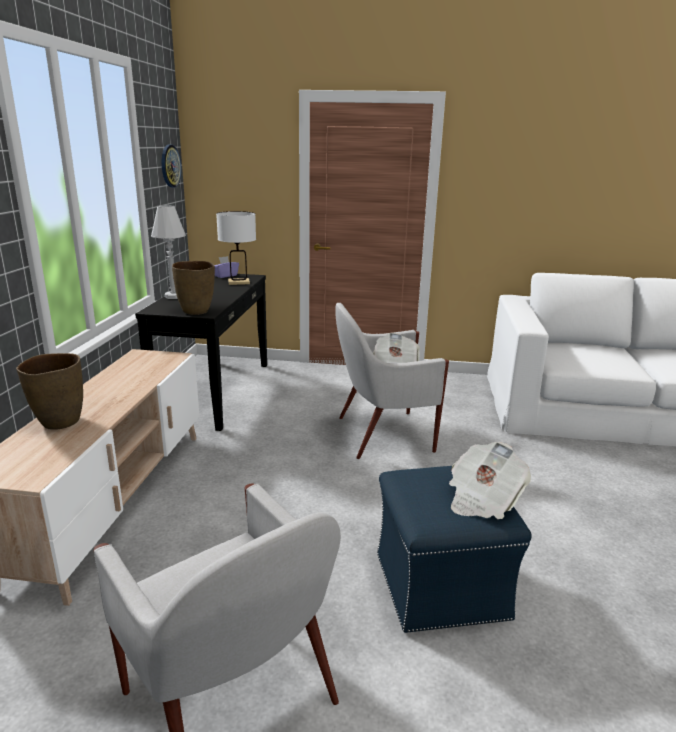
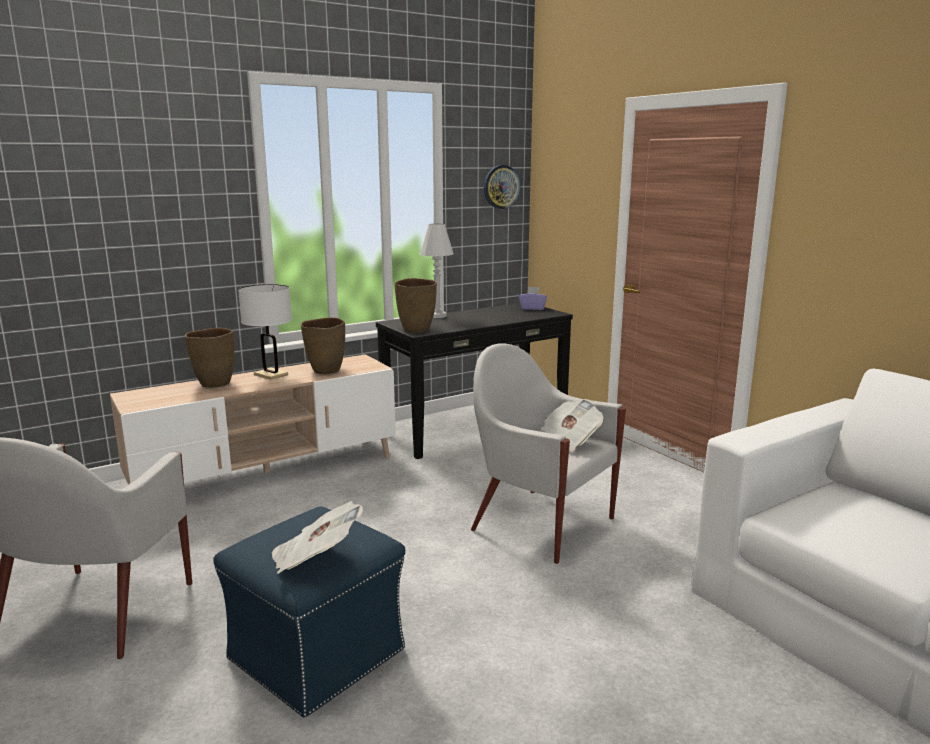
camera: 50 degrees right, 5 degrees down
(141, 373) = (326, 371): none -> brown vase
(239, 282) = (525, 315): white table lamp -> white table lamp (271, 375)

